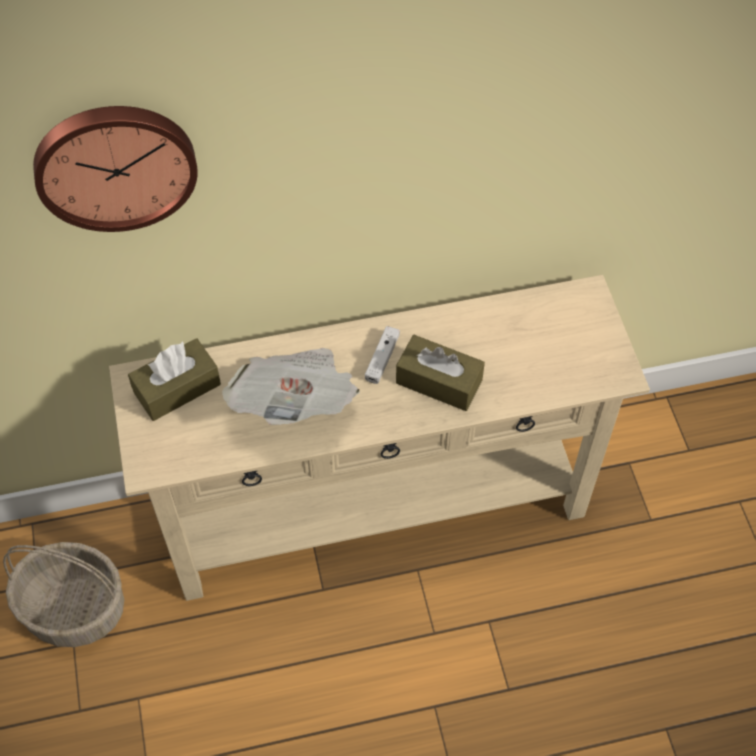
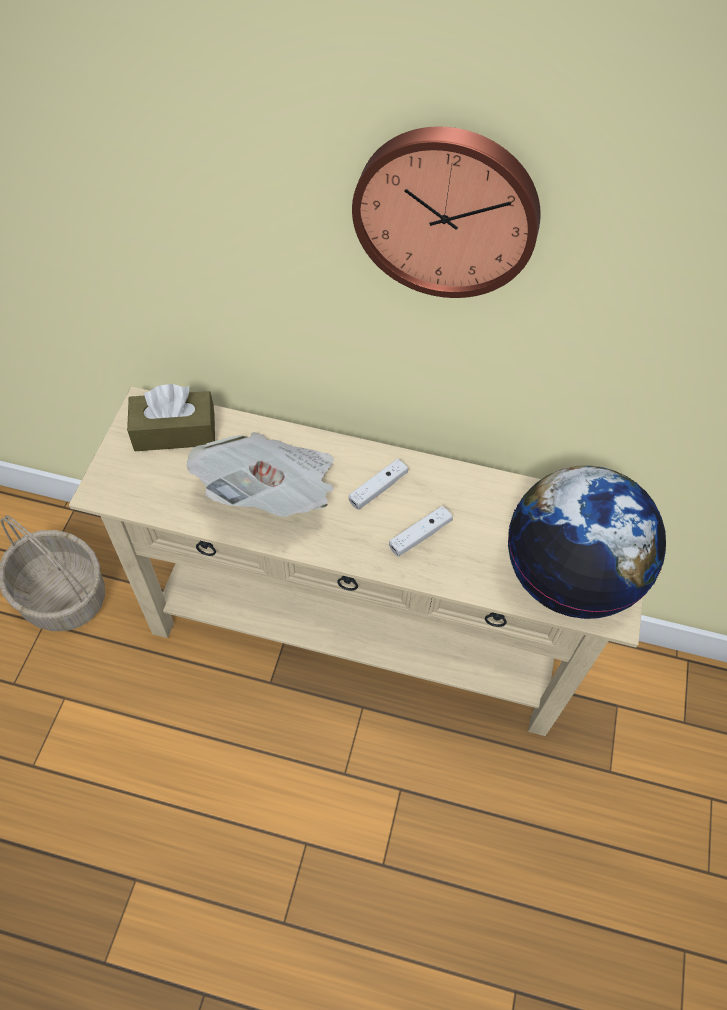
camera: 25 degrees right, 0 degrees up
(115, 164) = (138, 155): wall clock -> wall clock (447, 211)
(439, 381) = (420, 535): brown tissue box -> white game controller
(571, 361) = (568, 576): none -> globe

